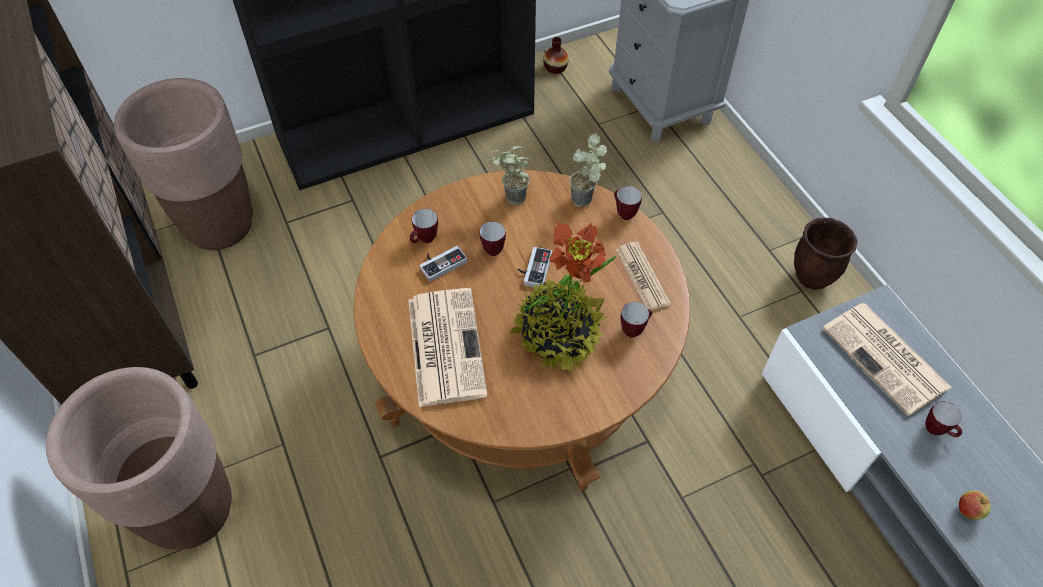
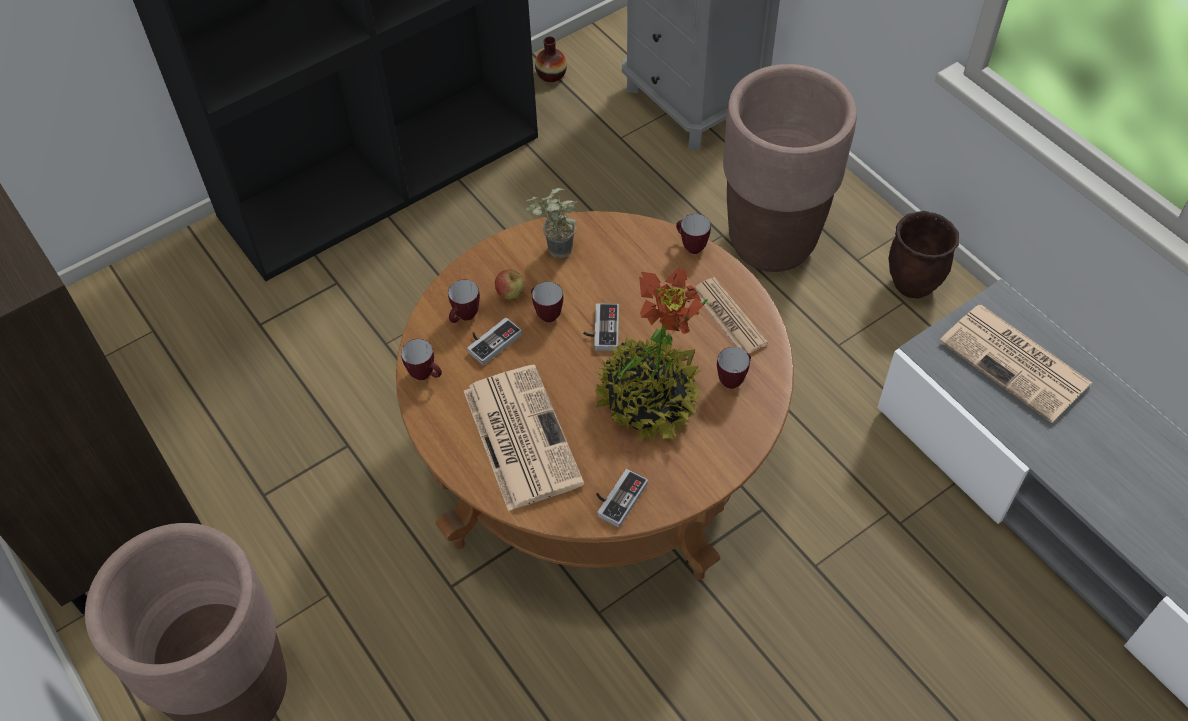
camera: 10 degrees left, 0 degrees up
(220, 225) = (175, 342): brown planter -> brown planter (772, 242)
(512, 412) = (617, 497): none -> game controller
(587, 203) = (645, 241): potted plant -> none
(937, 431) = (1085, 434): mug -> mug (426, 375)
(968, 511) = (1132, 514): apple -> apple (510, 294)

